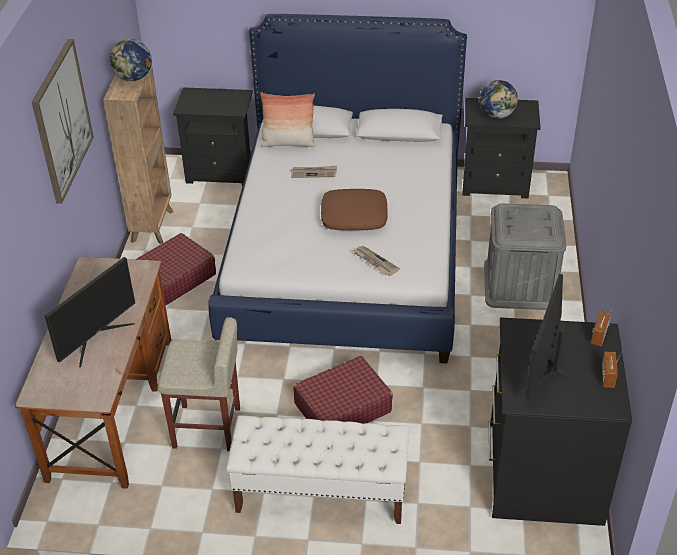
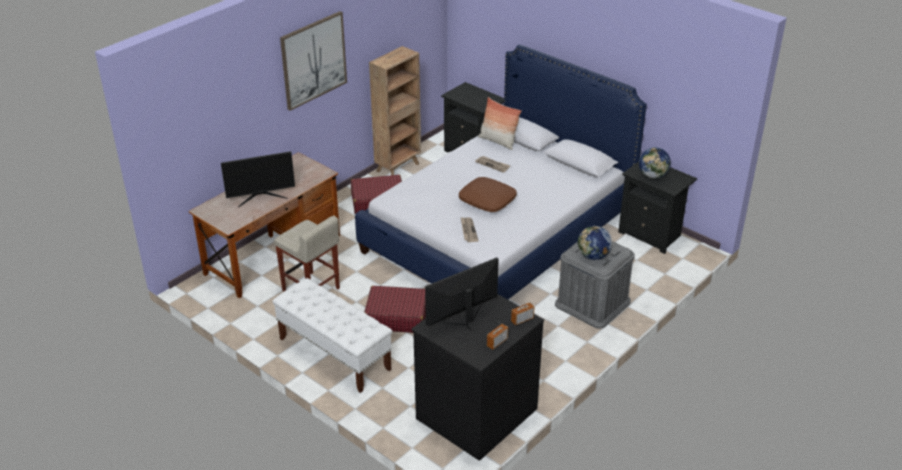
camera: 35 degrees right, 5 degrees down
(133, 78) = (400, 56): globe -> globe (593, 256)

